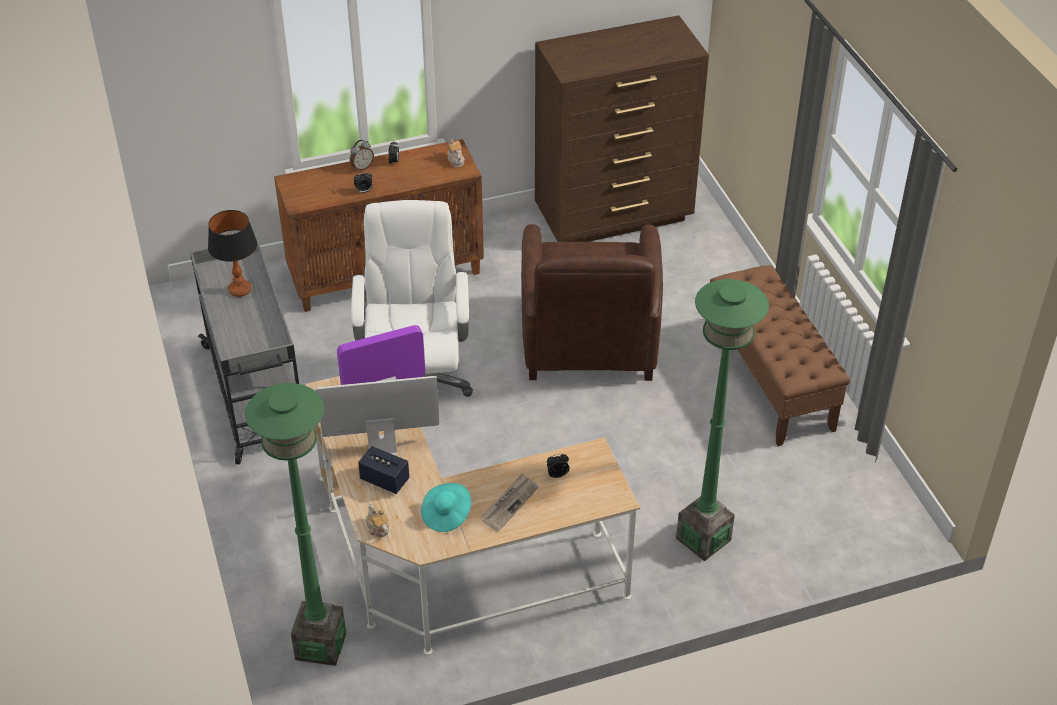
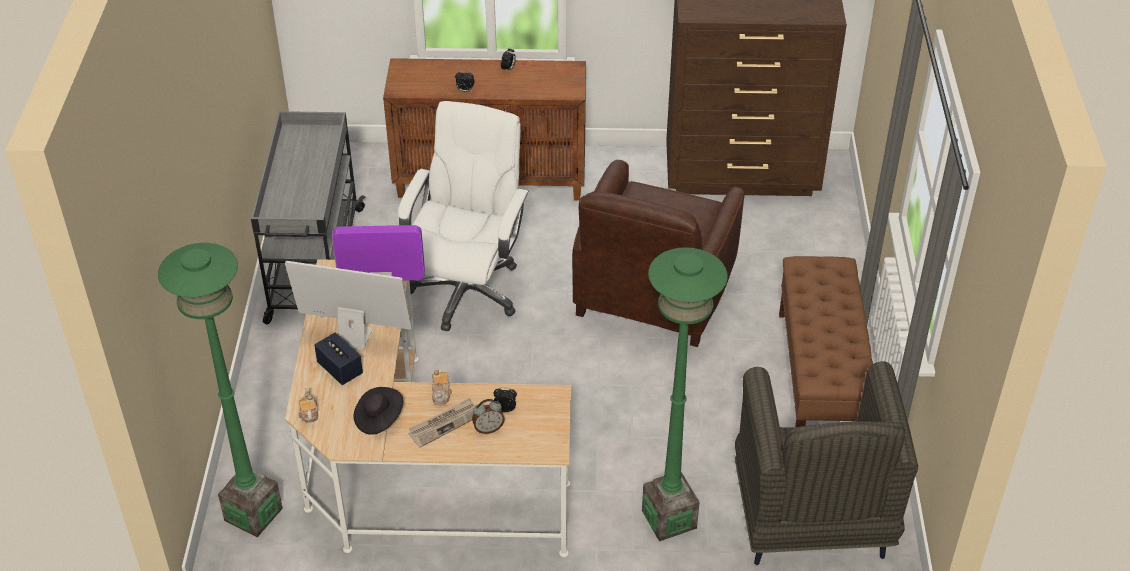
camera: 20 degrees right, 0 degrees up
(240, 290) = (309, 157): table lamp -> none
(362, 167) = (475, 67): alarm clock -> alarm clock (488, 428)
(446, 515) = (378, 418): turquoise hat -> black hat
(456, 160) = (568, 80): teapot -> teapot (441, 394)
(823, 505) = (810, 520): none -> grey armchair

